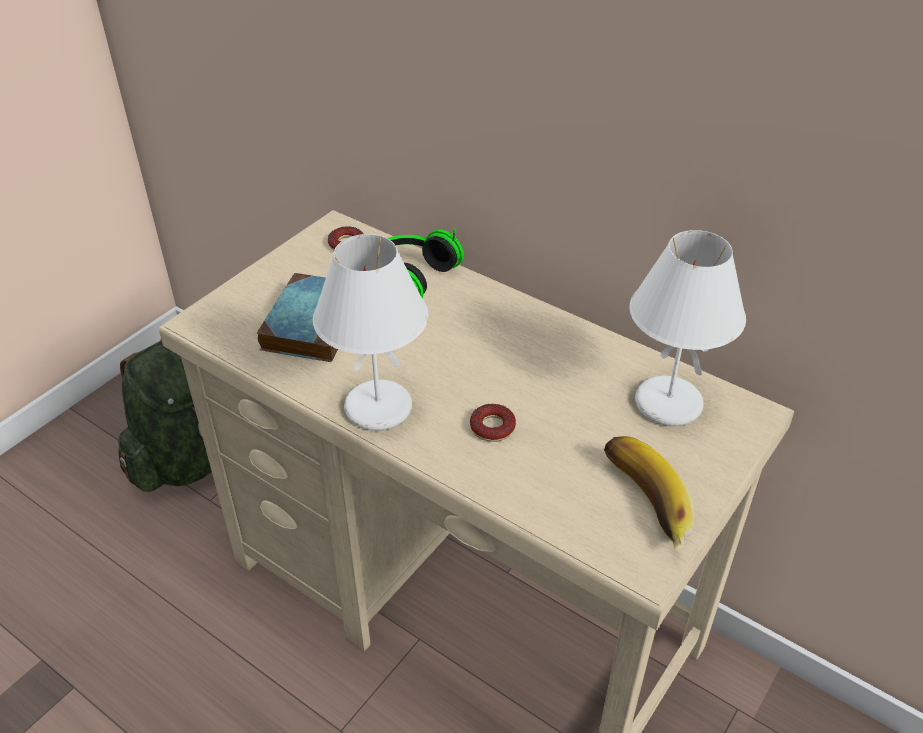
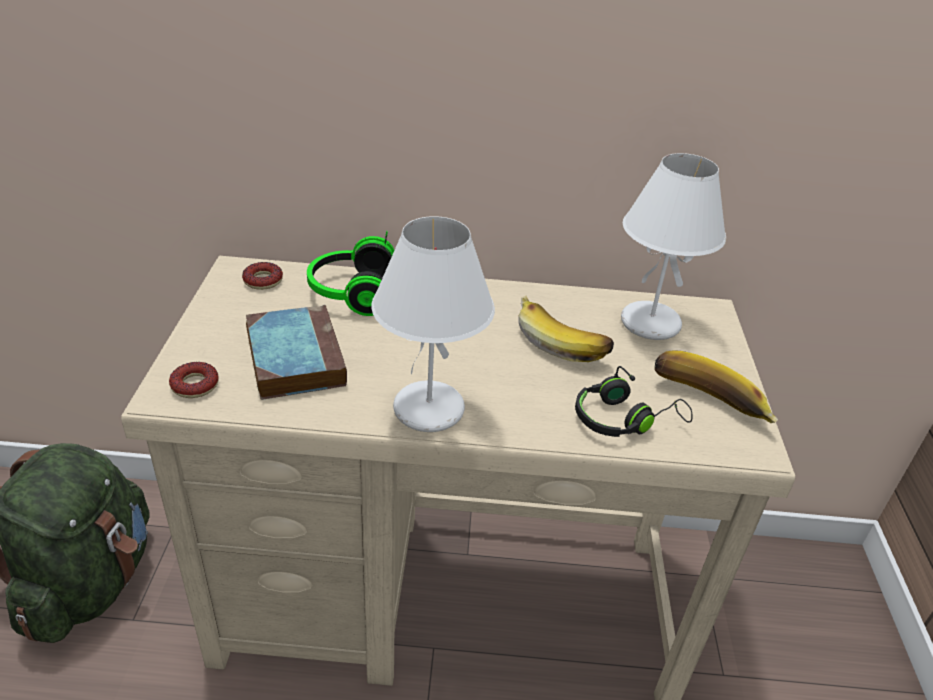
camera: 35 degrees left, 5 degrees down
(492, 427) = (541, 389): donut -> donut (195, 385)
(542, 485) = (624, 419): none -> black headphones
(558, 389) = (562, 341): none -> banana

